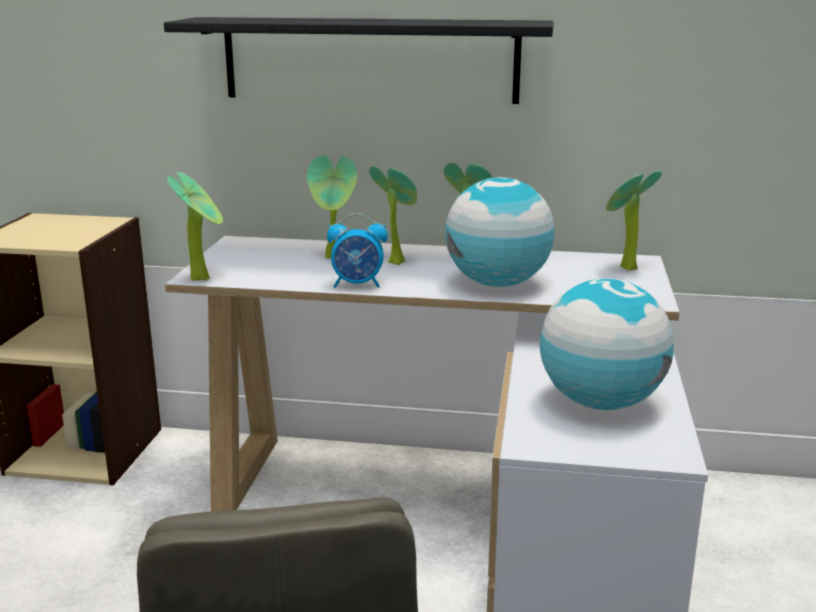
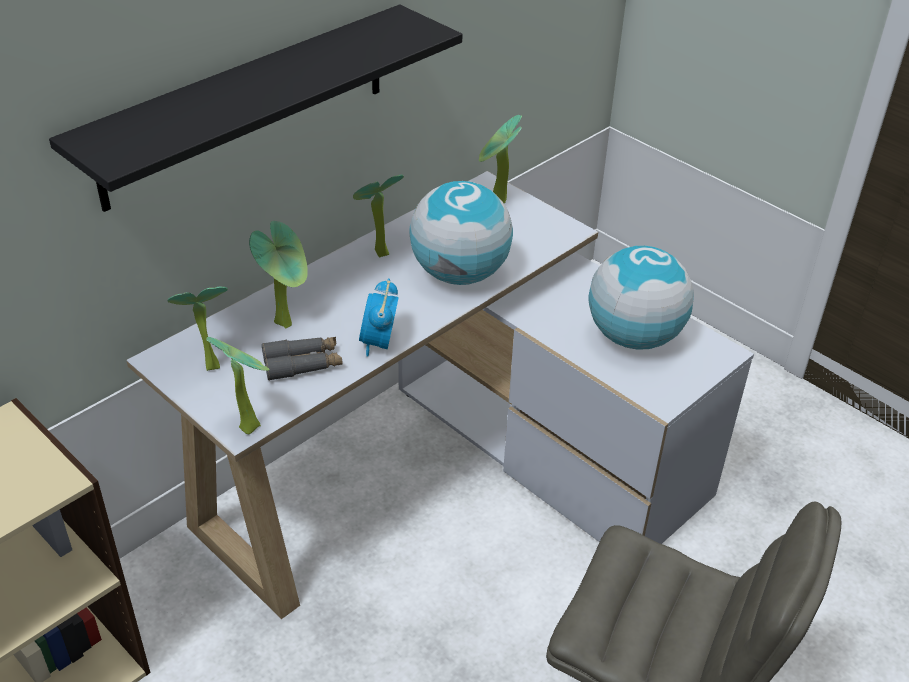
camera: 55 degrees left, 20 degrees up
(293, 272) = (302, 364): none -> grey binoculars
(358, 285) = (379, 343): alarm clock -> alarm clock turned 150 degrees clockwise
(396, 261) = (345, 295): potted plant -> potted plant (208, 364)

